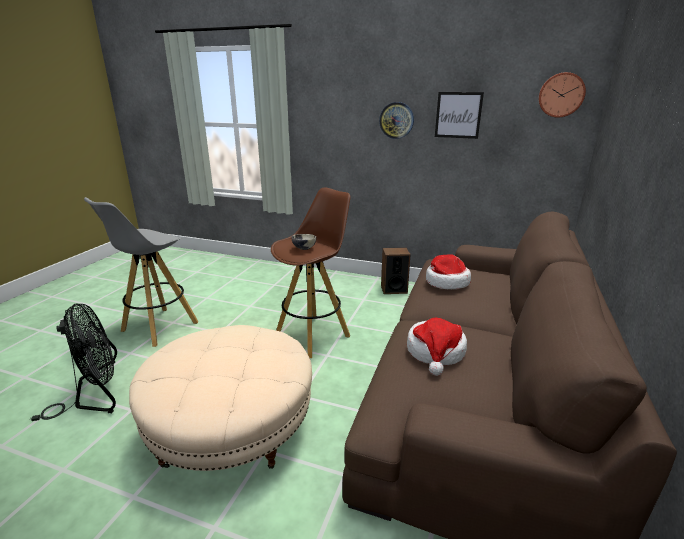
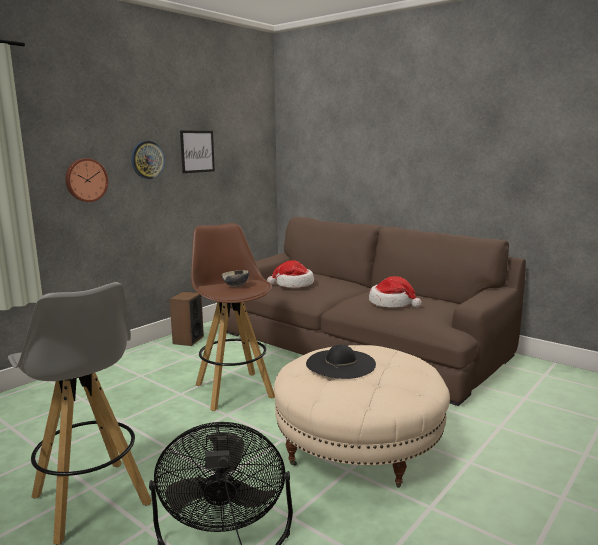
camera: 70 degrees left, 10 degrees down
(228, 347) = (340, 364): none -> black hat
(561, 95) = (256, 133): wall clock -> wall clock (86, 180)

